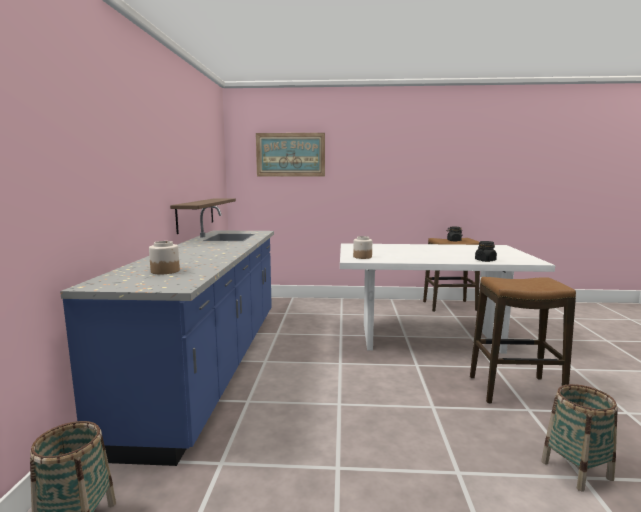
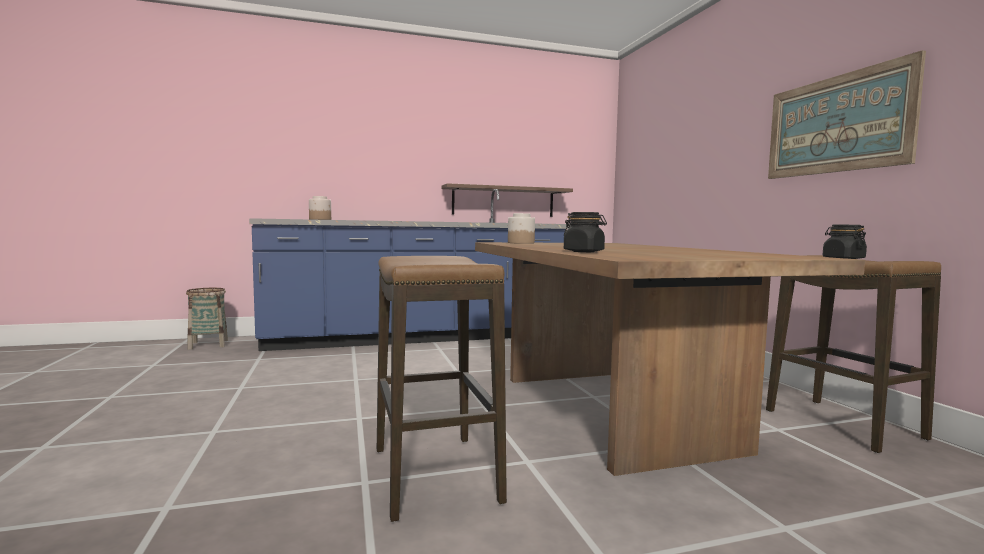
camera: 70 degrees right, 5 degrees down
(290, 155) = (665, 126): picture -> picture (836, 124)
(429, 337) = (612, 411): white dining table -> brown dining table
(576, 470) = (184, 504): basket -> none

